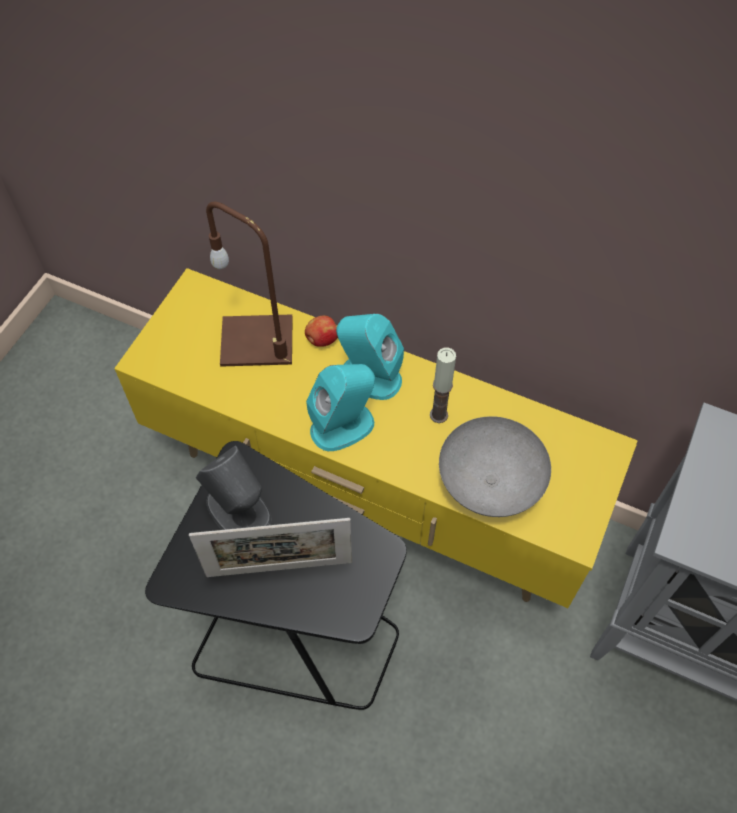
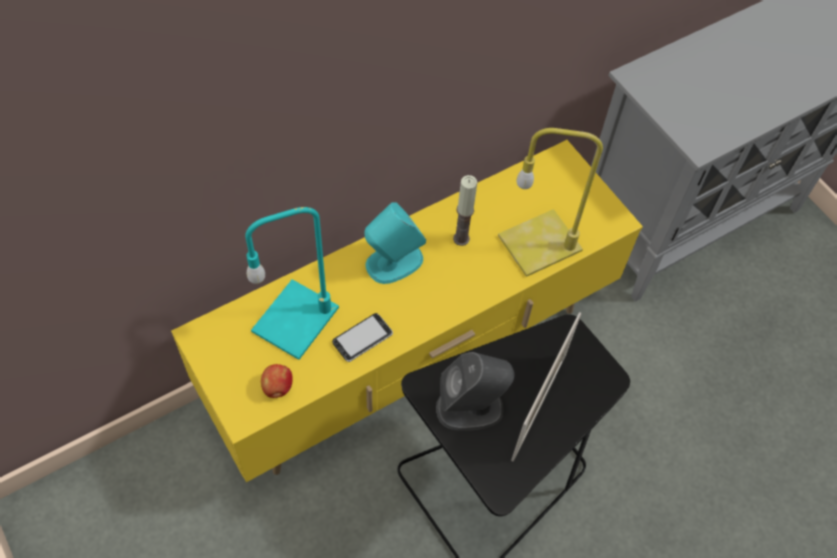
camera: 60 degrees left, 0 degrees up
(259, 340) = (296, 317): brown table lamp -> turquoise table lamp
(274, 399) = (362, 338): none -> phone
(322, 340) = (332, 273): apple -> apple (277, 388)
(343, 426) = (424, 305): turquoise speaker -> none
(492, 483) = (541, 241): grey bowl -> yellow table lamp

